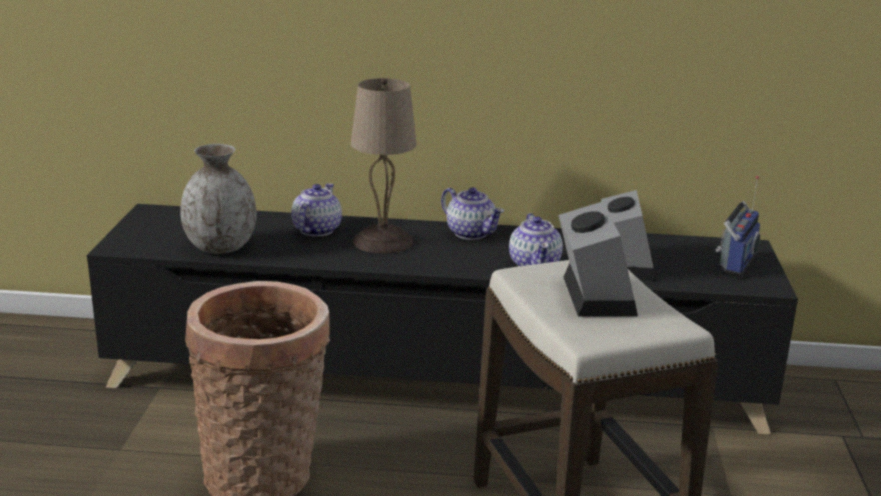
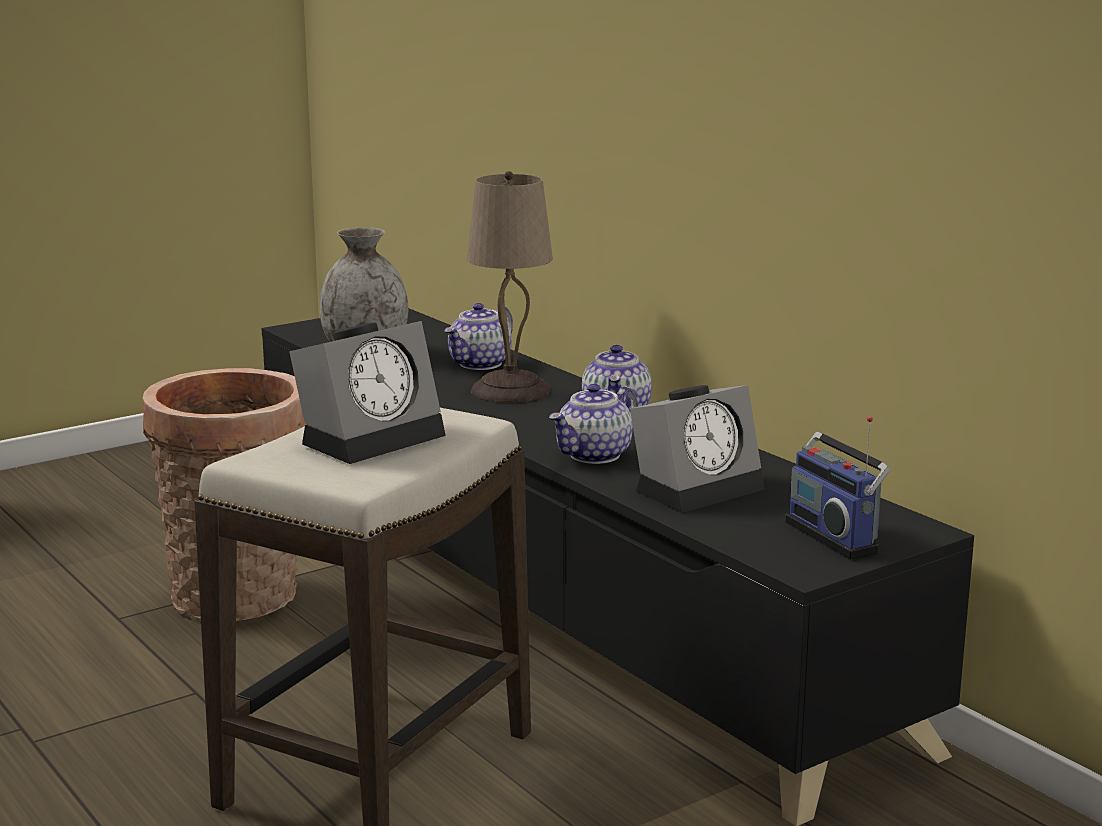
camera: 50 degrees right, 5 degrees down
(316, 230) = (480, 364): teapot -> teapot turned 150 degrees clockwise
(735, 264) = (835, 536): radio -> radio turned 75 degrees clockwise

